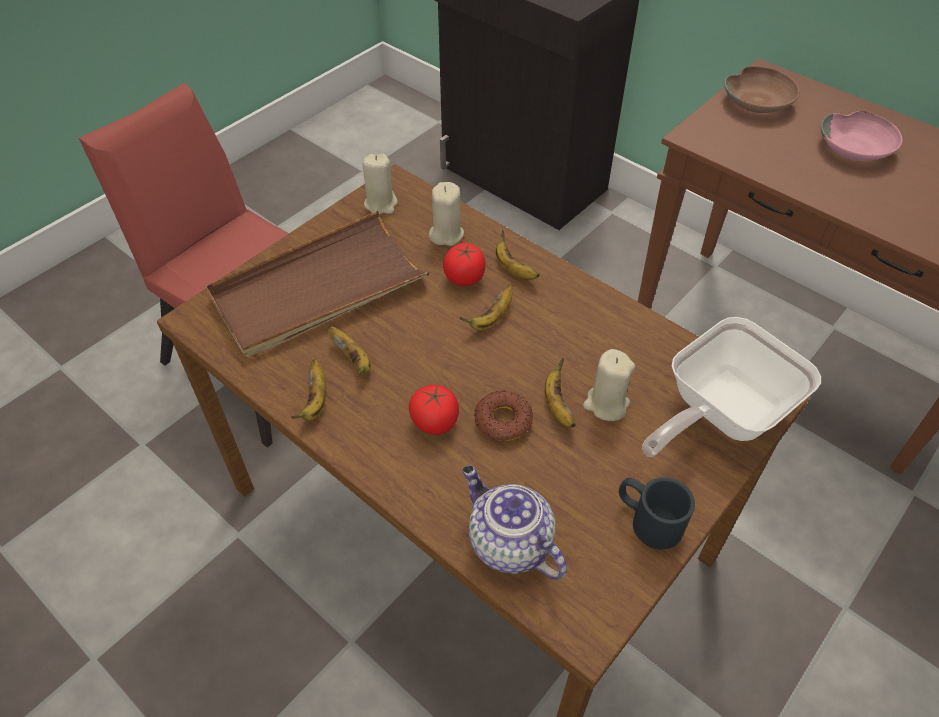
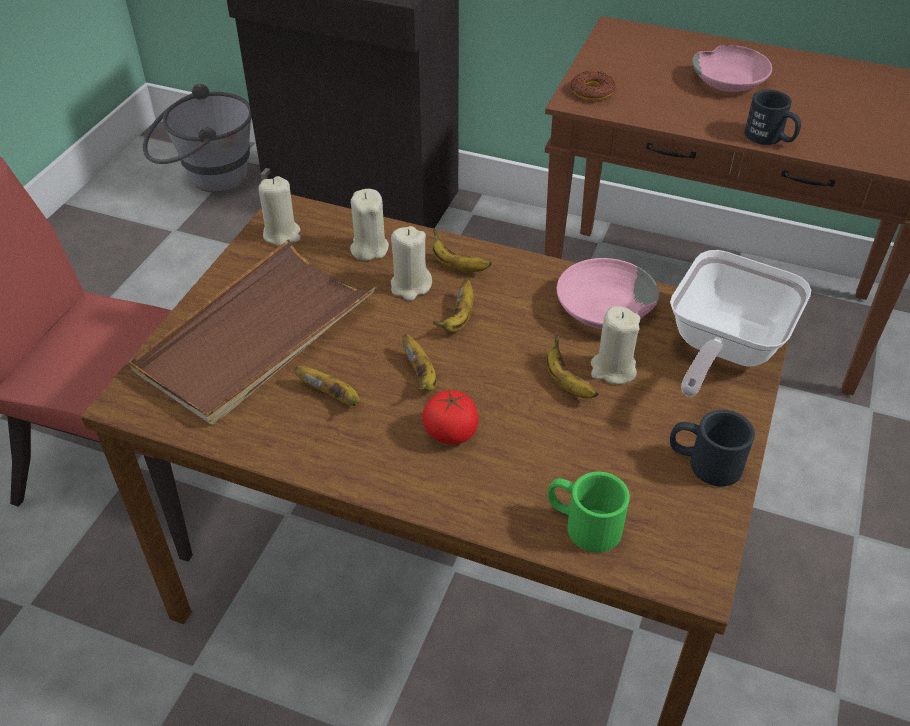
camera: 20 degrees left, 5 degrees down
(315, 401) = (312, 448): banana -> banana (421, 375)
(405, 132) = (207, 178): none -> grey bucket
(464, 277) = (410, 286): tomato -> beige candle
(503, 420) = (520, 412): donut -> donut (592, 91)
(508, 542) = (582, 524): teapot -> green mug
(624, 343) = (603, 308): none -> pink bowl
(758, 101) = (620, 55): brown bowl -> none
(869, 215) = (770, 138): none -> black mug

